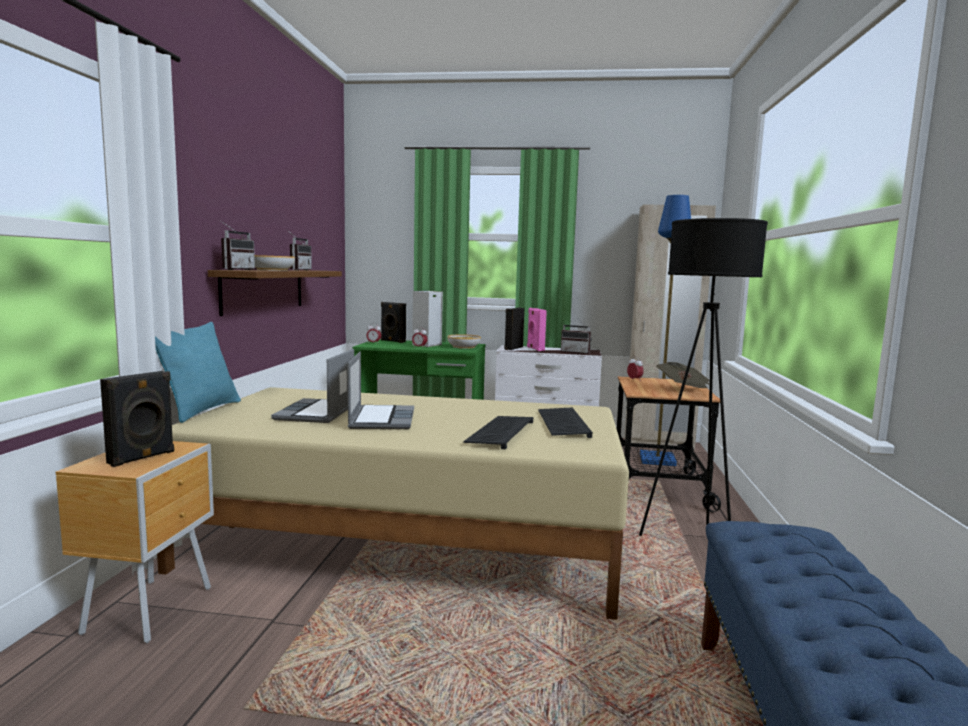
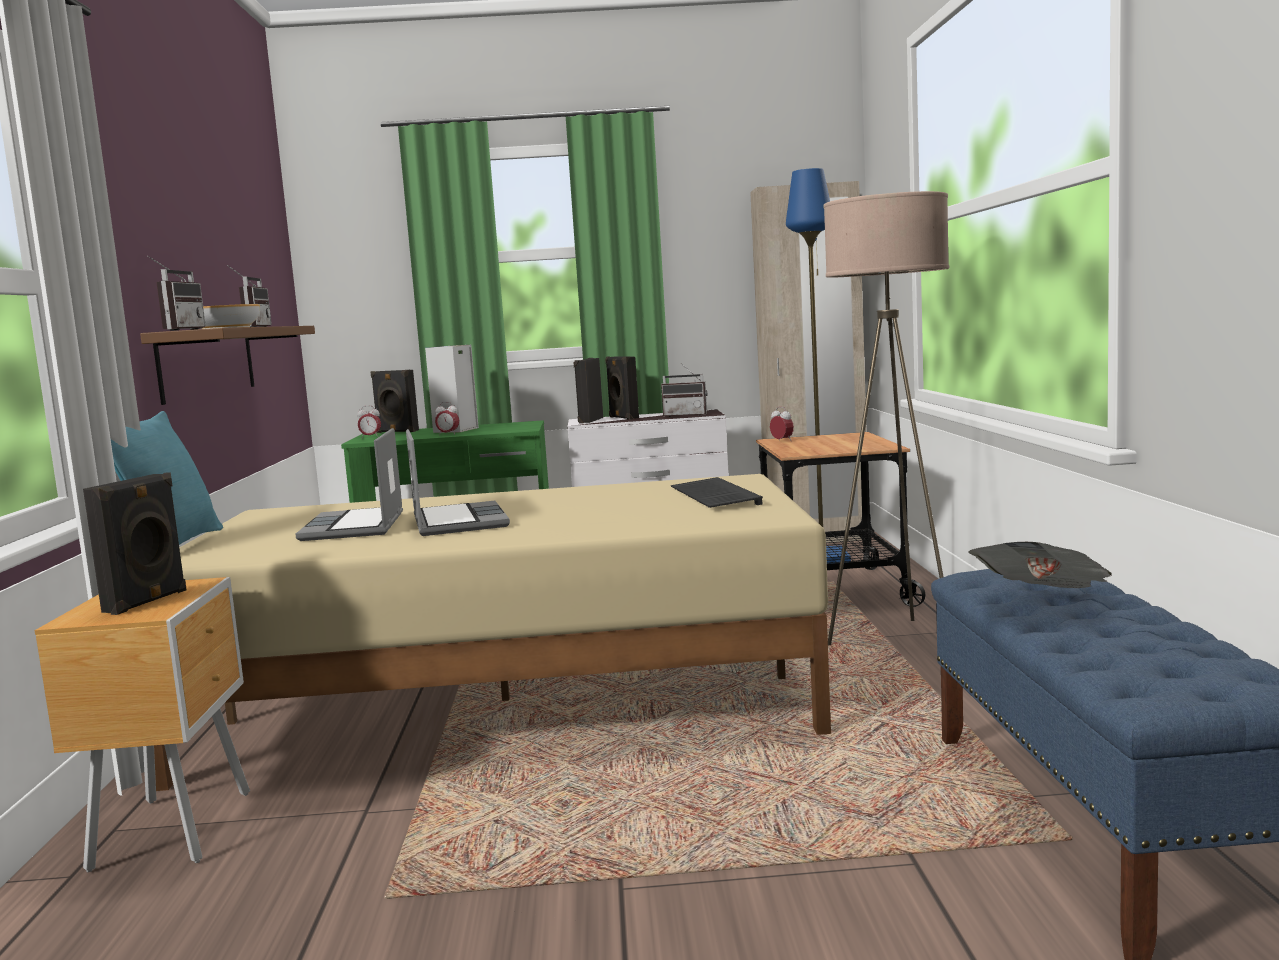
camera: 10 degrees left, 0 degrees up
(464, 347) = (515, 426): bowl -> none
(500, 432) = (636, 514): keyboard -> none
(535, 349) = (622, 418): pink speaker -> black speaker
(684, 390) = (855, 444): newspaper -> newspaper (1043, 602)
(691, 540) = (897, 640): black floor lamp -> beige floor lamp

